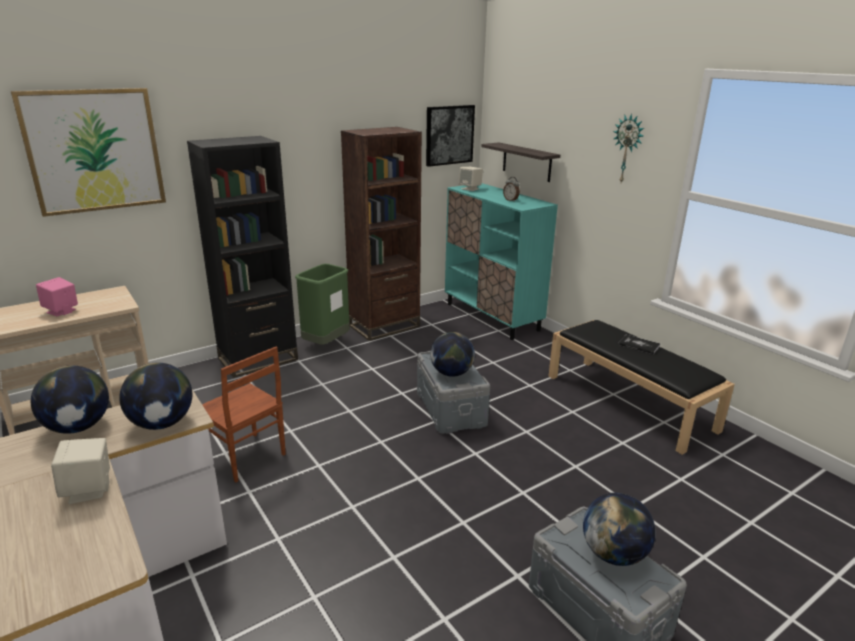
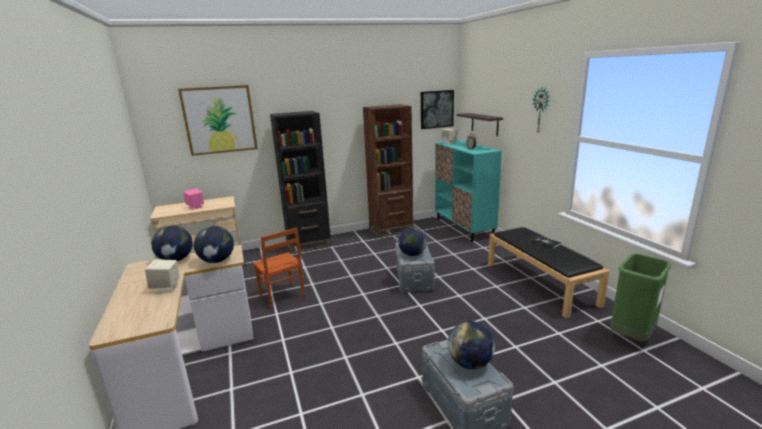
camera: 15 degrees right, 5 degrees down
(326, 344) = (351, 238): green trash can -> green trash can (631, 336)

